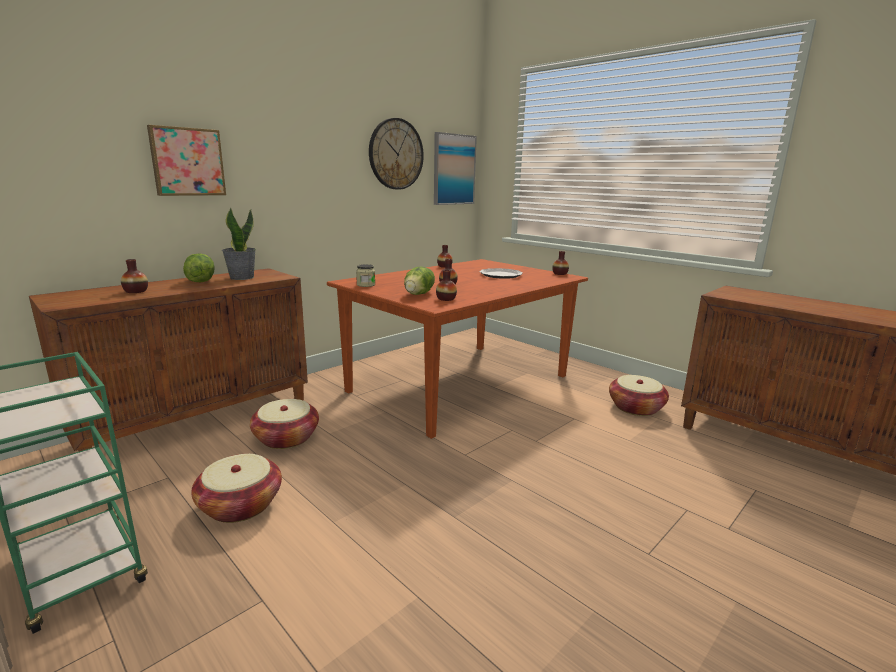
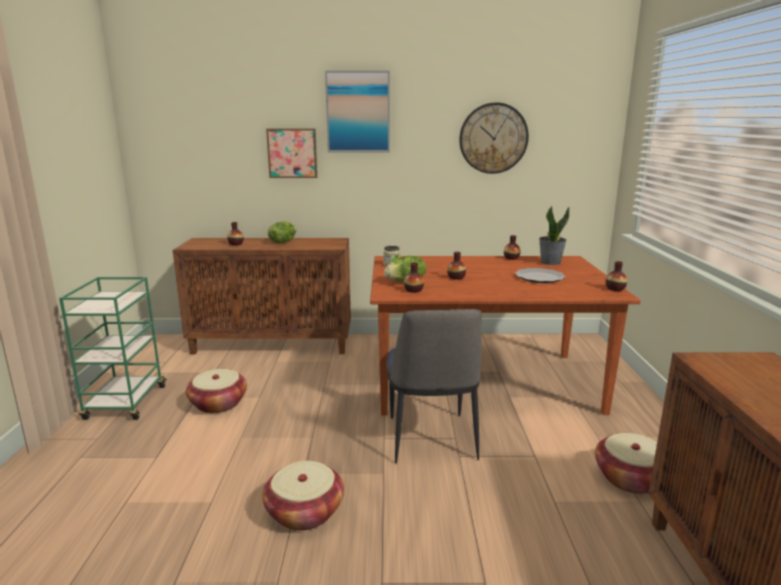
camera: 45 degrees right, 0 degrees up
(241, 277) = (310, 243): potted plant -> potted plant (550, 262)
(286, 438) = (297, 374): basket -> basket (304, 512)
(453, 169) = (576, 151): picture -> picture (358, 112)
(499, 439) = (431, 440): none -> chair

